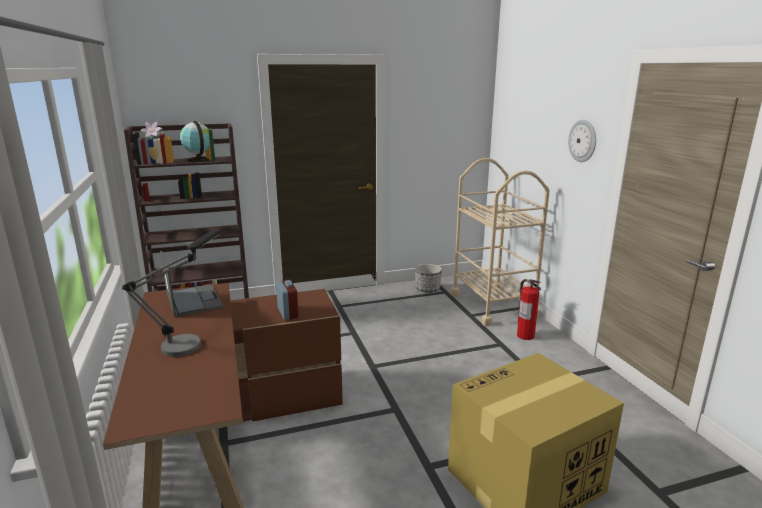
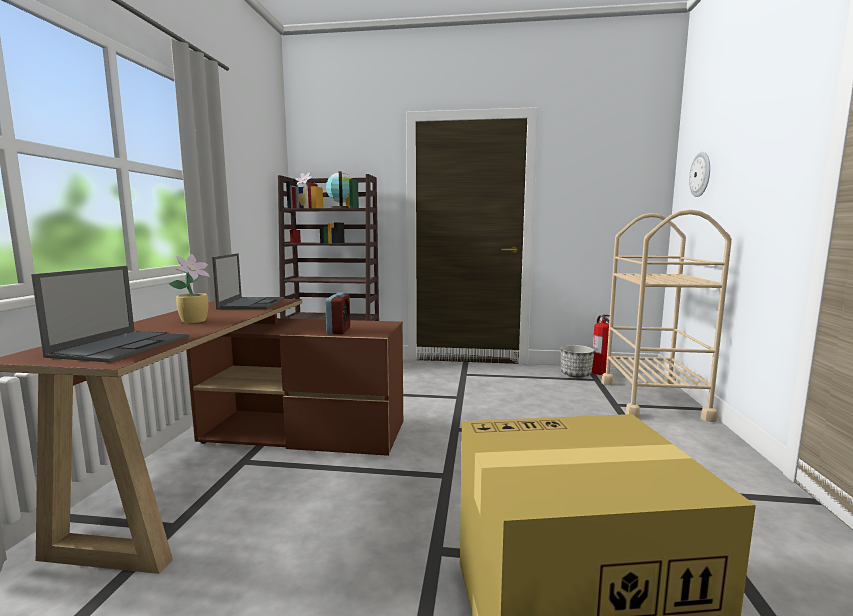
camera: 25 degrees right, 10 degrees down
(189, 341) = (195, 321): table lamp -> potted plant
(192, 391) = (123, 346): none -> laptop
(525, 335) = (683, 437): fire extinguisher -> fire extinguisher (600, 372)
(583, 141) = (778, 157): wall clock -> wall clock (701, 174)

